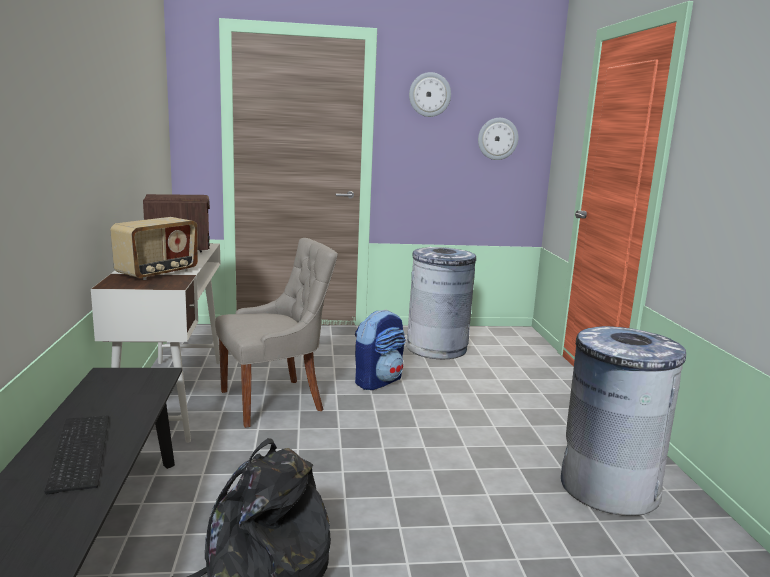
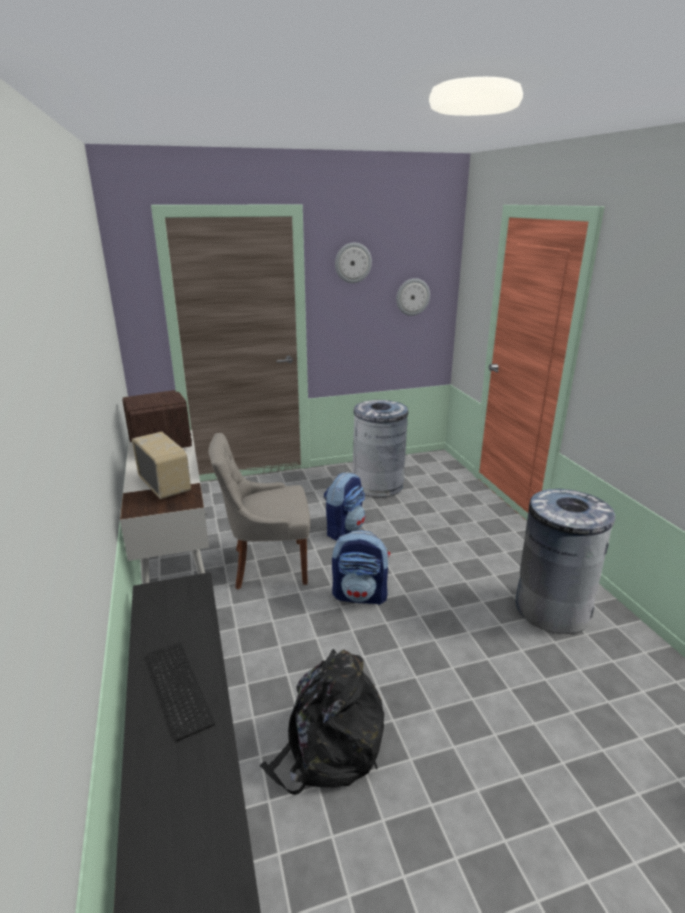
camera: 10 degrees left, 10 degrees up
(158, 273) = (165, 486): radio -> radio turned 60 degrees counterclockwise
(274, 401) = (267, 565): grey chair -> grey chair turned 150 degrees counterclockwise
(368, 441) = (360, 595): none -> backpack

